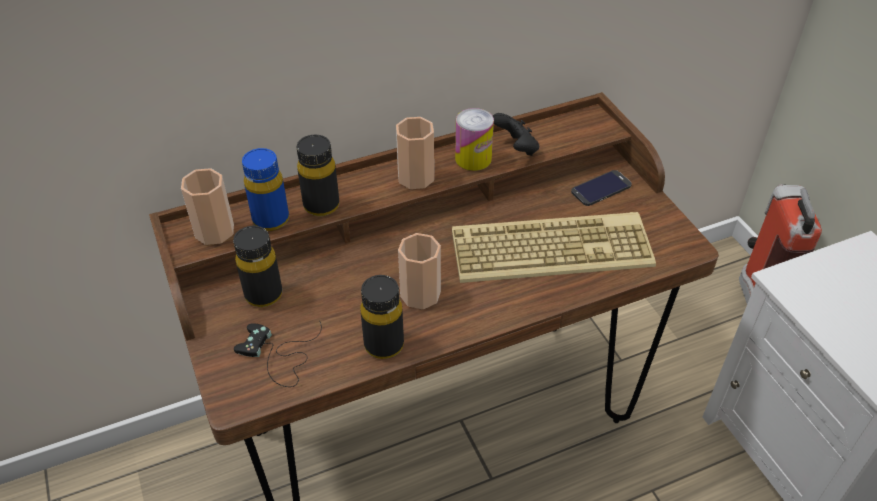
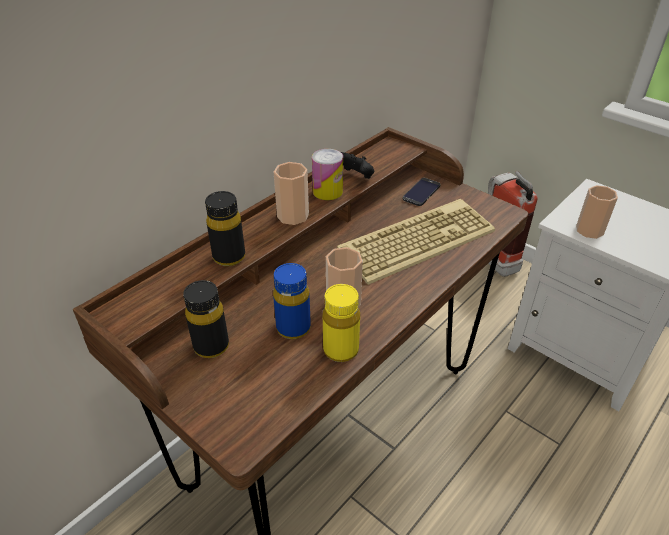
camera: 25 degrees left, 5 degrees down
(214, 231) = (145, 304): cup -> cup (589, 230)
(271, 219) = (191, 280): blue bottle -> blue bottle (293, 328)
(279, 355) = (257, 390): black game controller -> none
(384, 345) = (341, 350): black bottle -> yellow bottle

